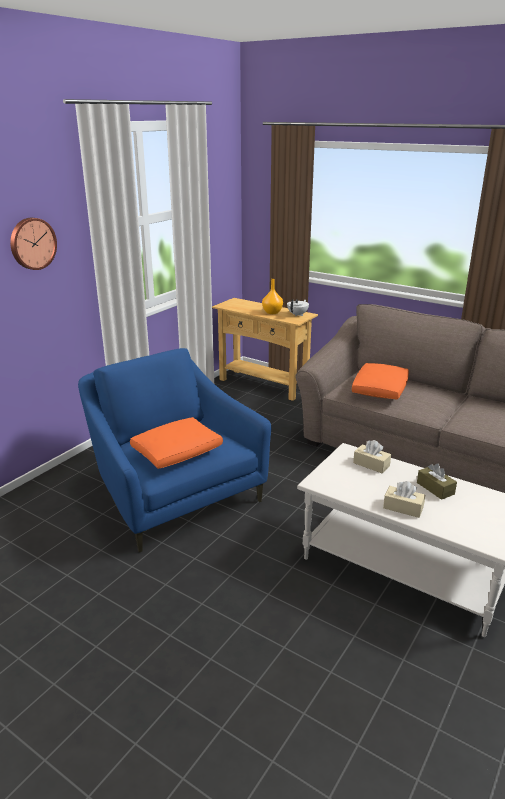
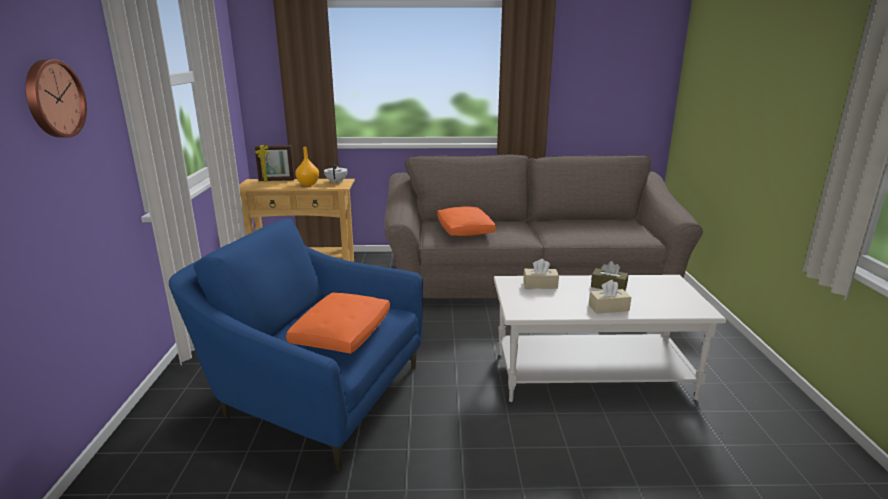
camera: 35 degrees left, 5 degrees down
(253, 304) = (276, 180): none -> picture frame

